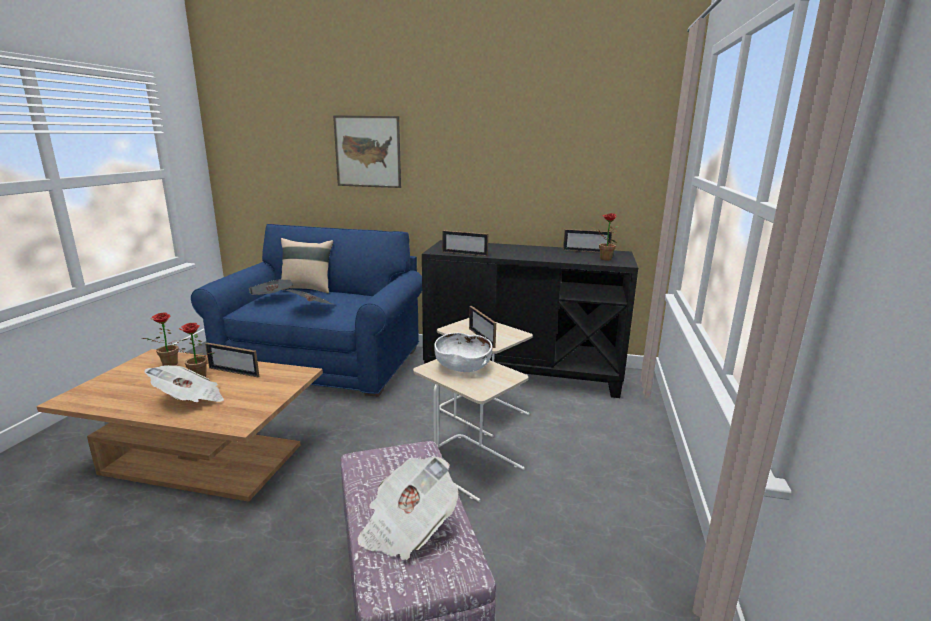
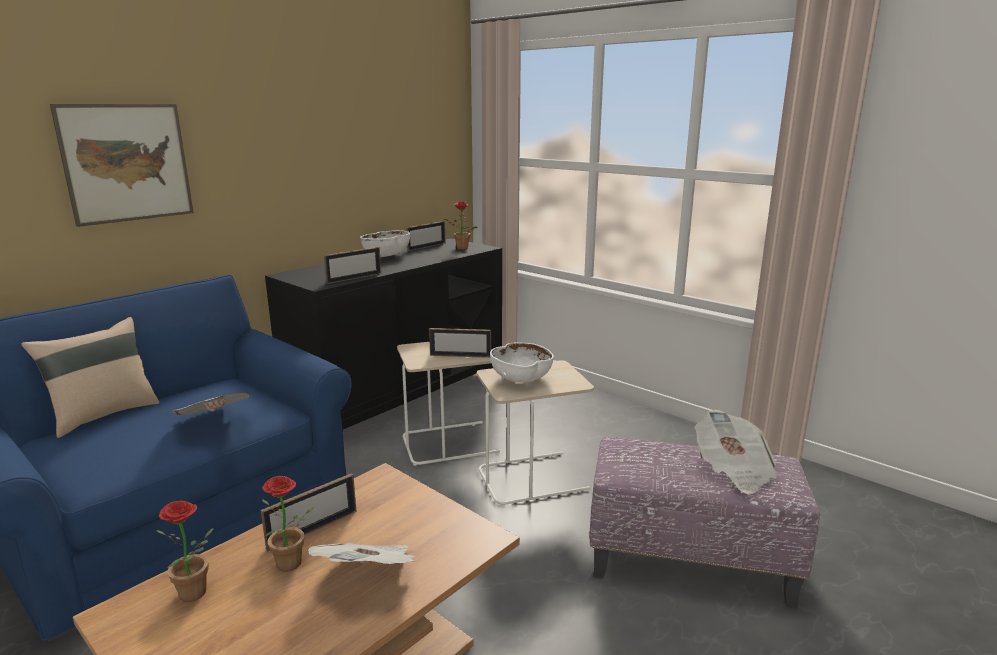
camera: 60 degrees left, 0 degrees up
(272, 299) = (97, 448): newspaper -> none
(537, 249) = (386, 256): none -> white bowl

